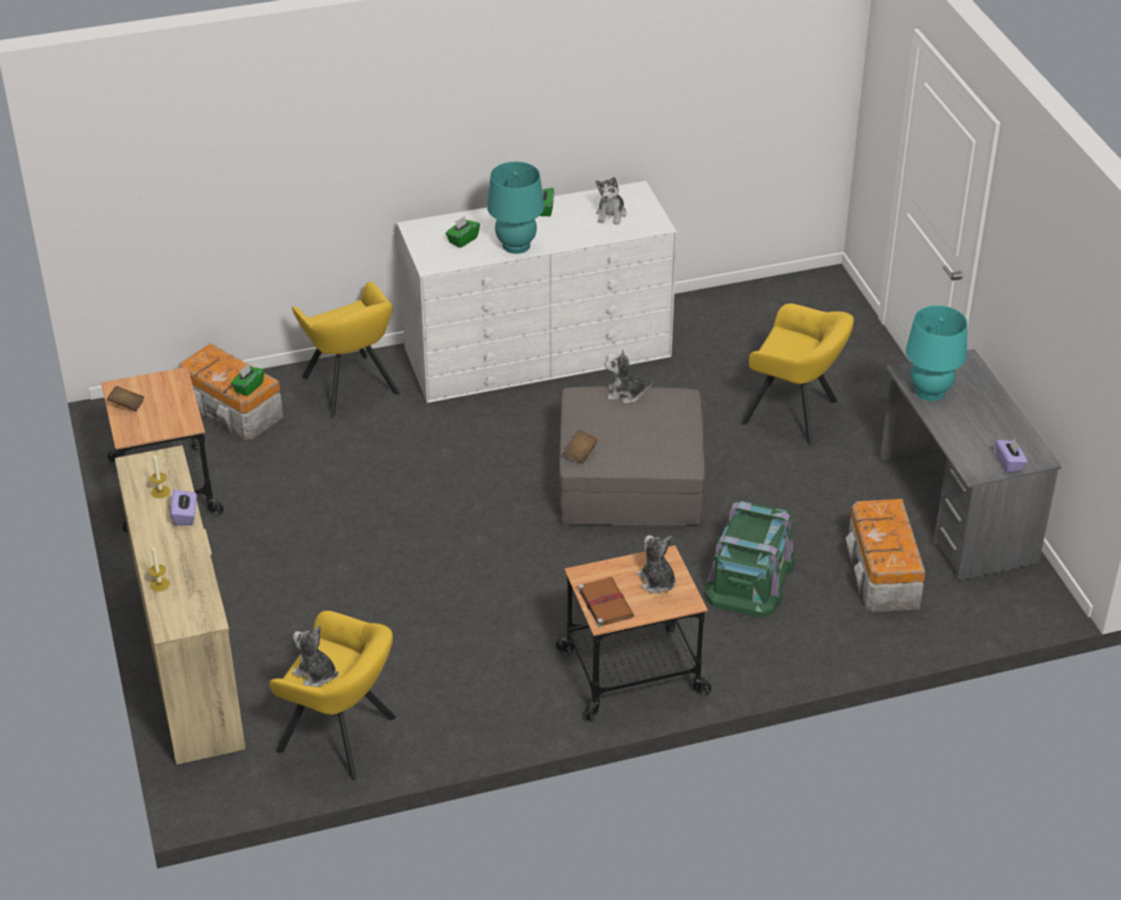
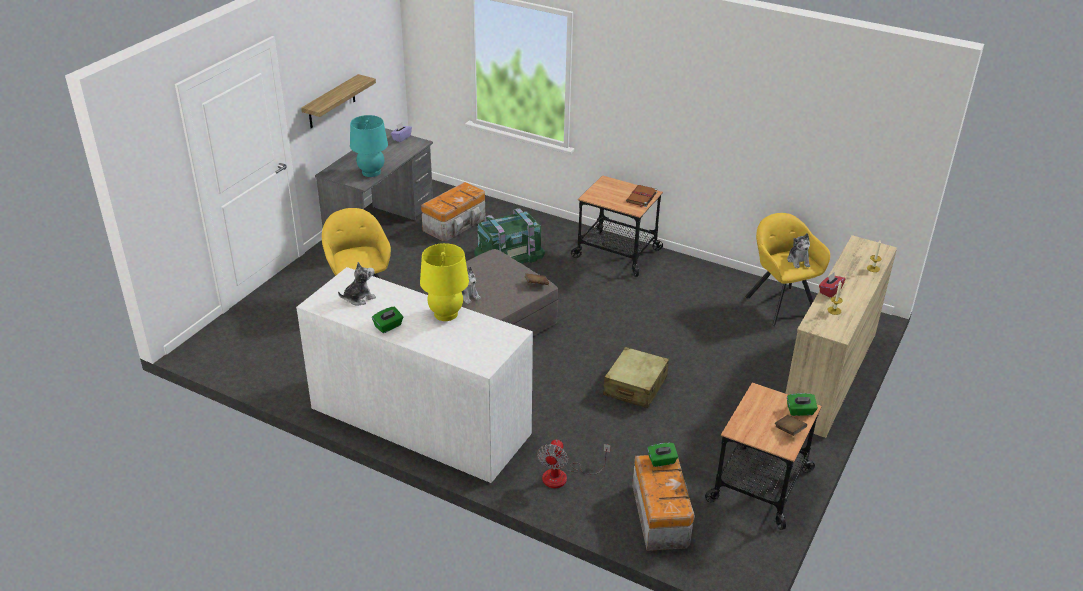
camera: 135 degrees left, 5 degrees down
(185, 516) = (830, 291): purple tissue box -> red tissue box
(351, 388) = (563, 476): yellow armchair -> fan
(388, 508) = (635, 386): none -> beige suitcase
(462, 240) = (470, 338): green tissue box -> green tissue box (800, 411)
(516, 245) = (446, 314): turquoise table lamp -> yellow table lamp
(657, 581) = (607, 192): plush toy -> none
(1026, 311) = (331, 102): none -> shelf

